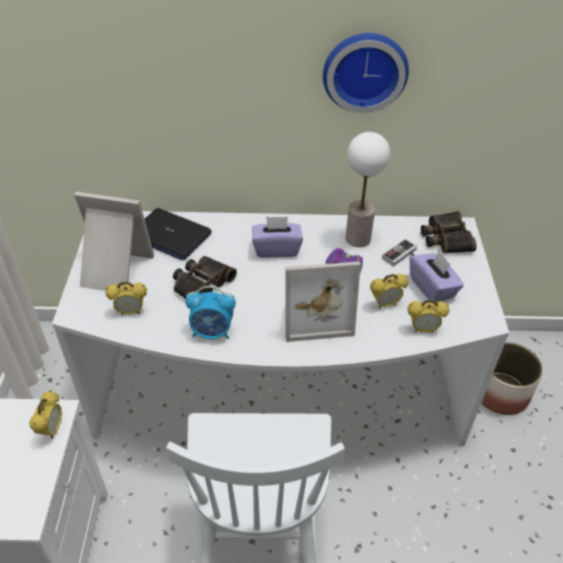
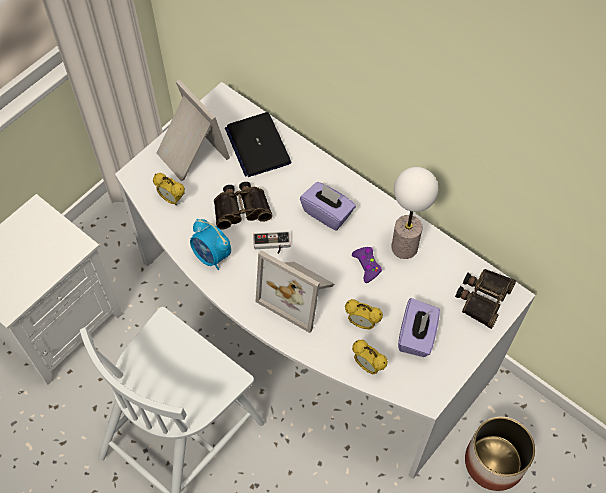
camera: 40 degrees right, 15 degrees up
(52, 429) = (67, 255): alarm clock -> none
(364, 70) = (451, 112): wall clock -> none
(402, 256) = (423, 289): game controller -> game controller (272, 245)

